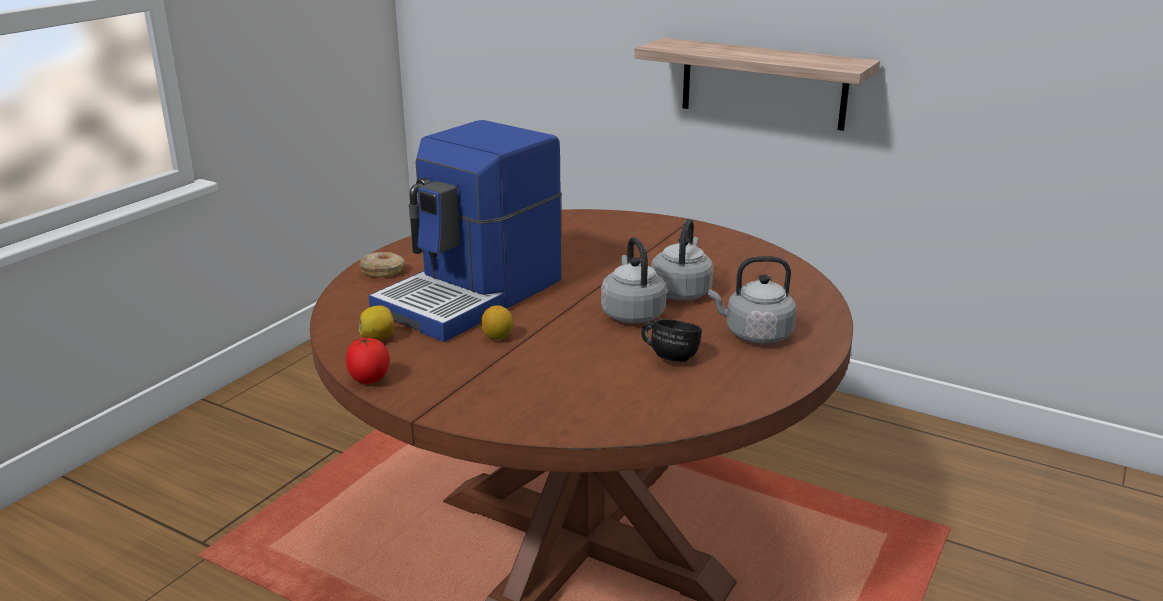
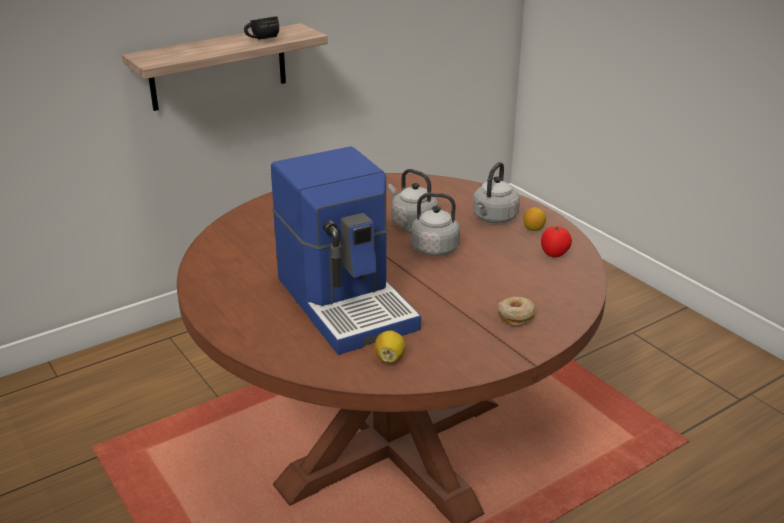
camera: 65 degrees left, 5 degrees up
(369, 380) = (461, 374): tomato -> tomato (554, 254)
(383, 271) = (253, 334): donut -> donut (515, 316)
(497, 337) = (429, 306): lemon -> lemon (533, 229)
(670, 356) = (503, 252): black mug -> black mug (261, 40)

